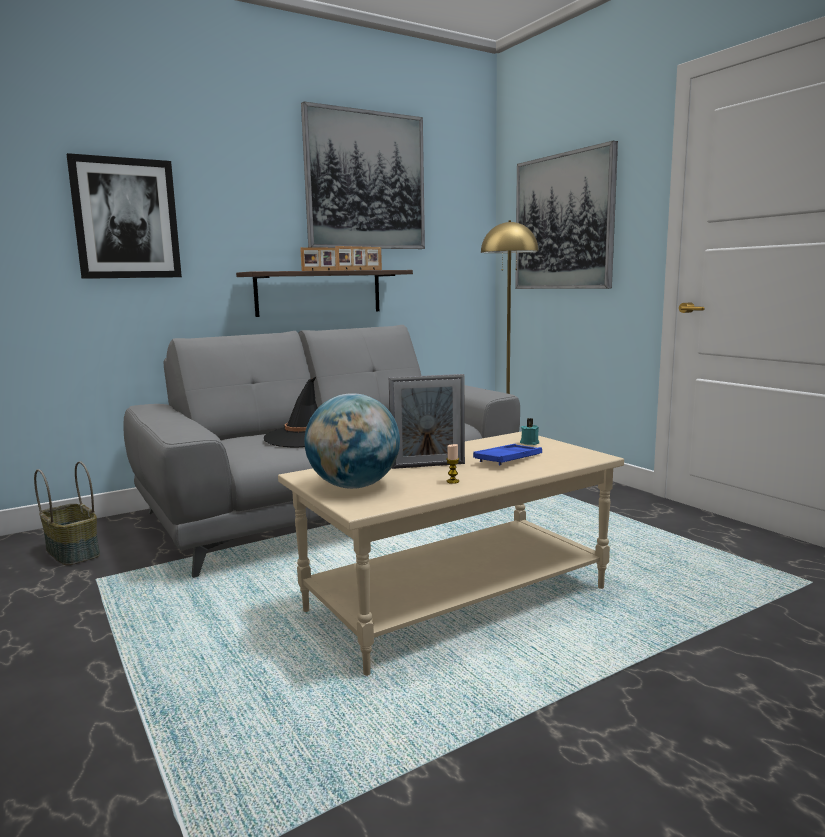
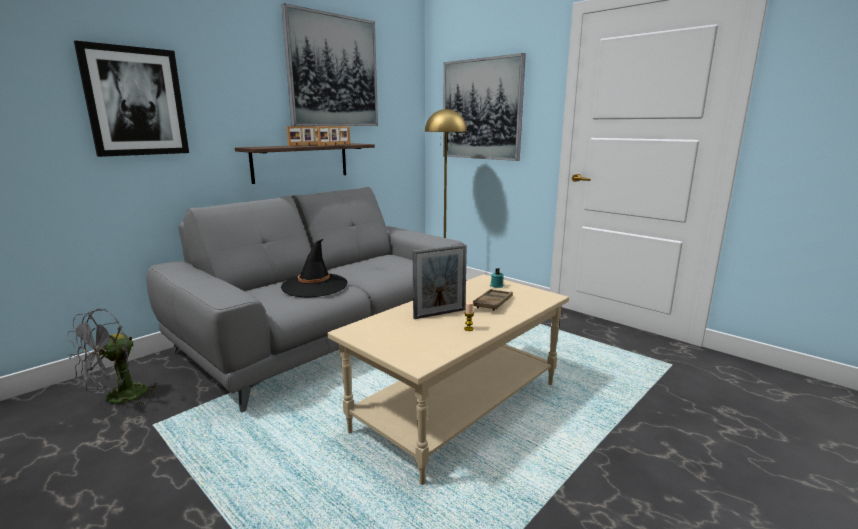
camera: 15 degrees left, 5 degrees up
(74, 552) = (119, 399): basket -> grey fan
(354, 486) = (397, 340): globe -> none
(508, 459) = (493, 303): blue tray -> brown tray

